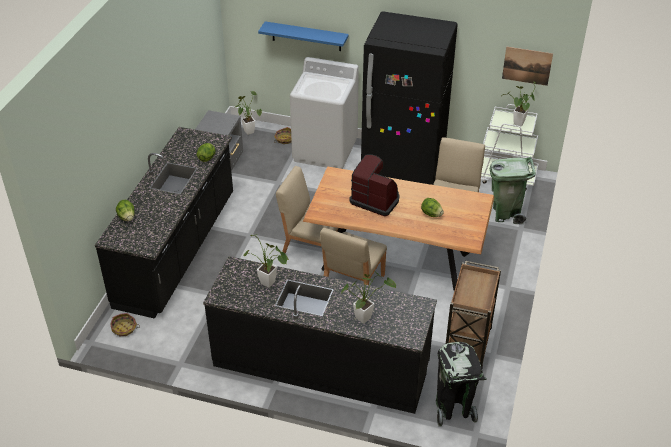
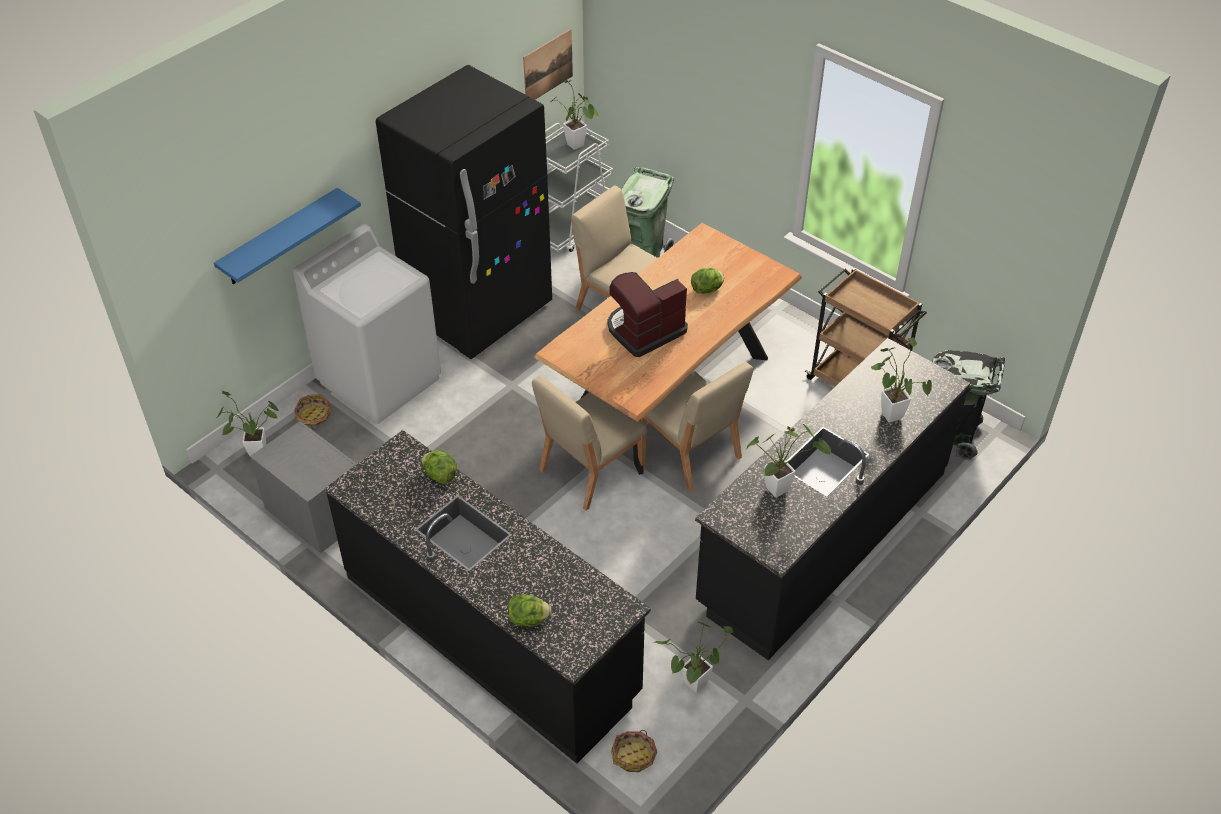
camera: 65 degrees left, 5 degrees up
(179, 338) = (692, 687): none -> potted plant

